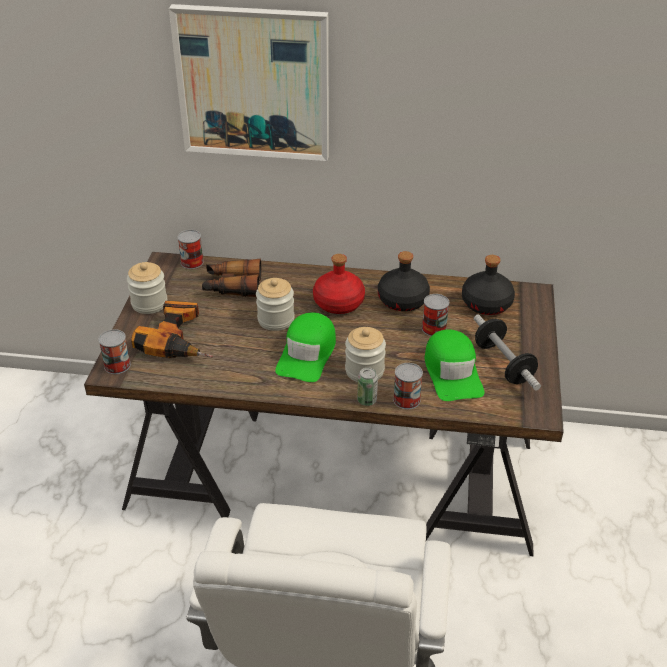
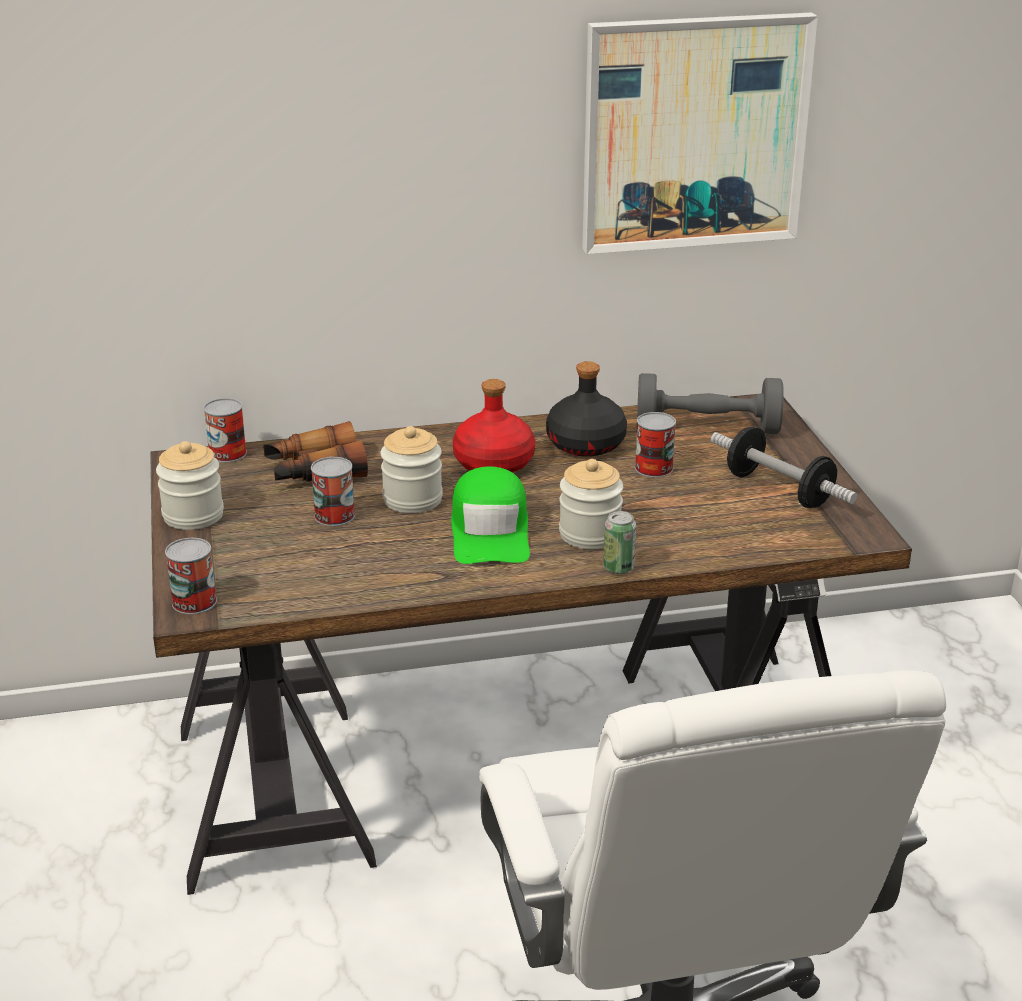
camera: 20 degrees left, 10 degrees down
(179, 339) = (275, 550): power drill -> none
(253, 83) = (318, 134): picture -> picture (694, 133)
(406, 400) = (675, 556): can -> can (334, 516)
(452, 372) = (716, 512): green cap -> none
(487, 304) = (707, 428): black bottle -> grey dumbbell

